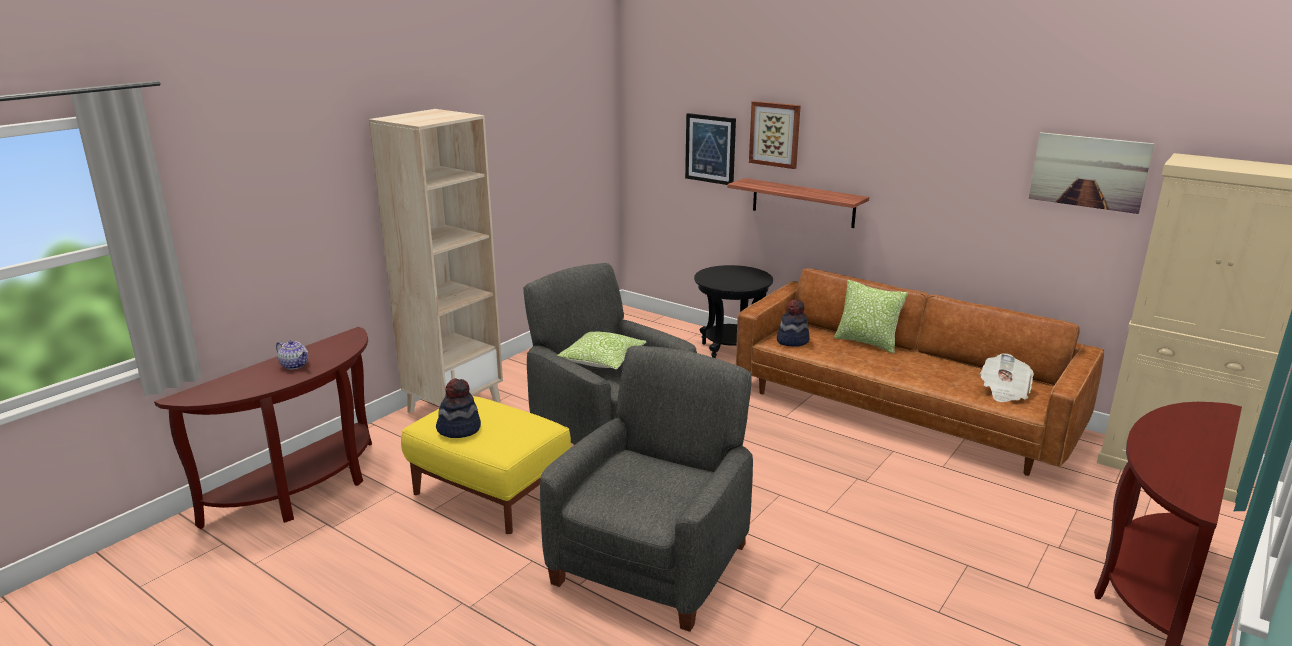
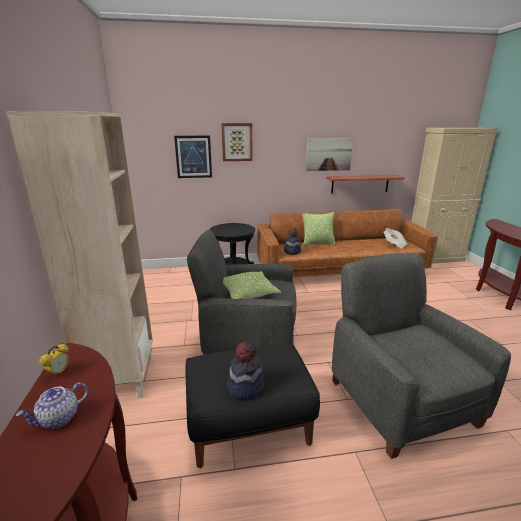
camera: 45 degrees left, 0 degrees up
(295, 365) = (59, 419): teapot -> teapot turned 150 degrees clockwise
(330, 343) = (59, 372): none -> alarm clock
(489, 492) = (249, 424): yellow ottoman -> black ottoman
(803, 203) = (257, 179): shelf -> shelf (360, 184)
(1088, 172) = (393, 141): picture -> picture (328, 154)

